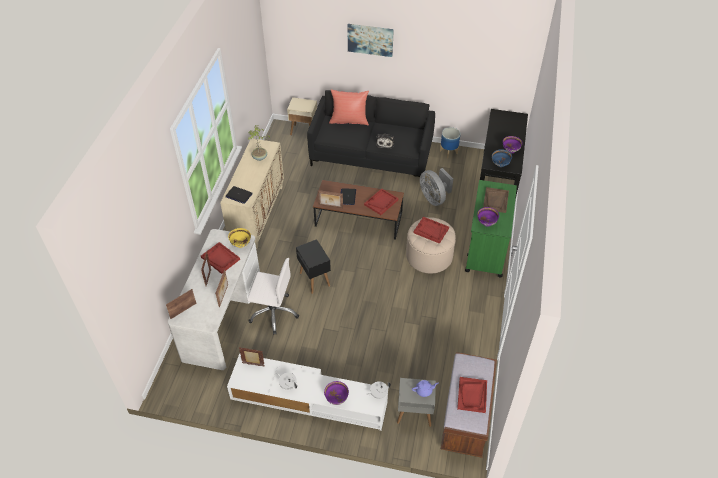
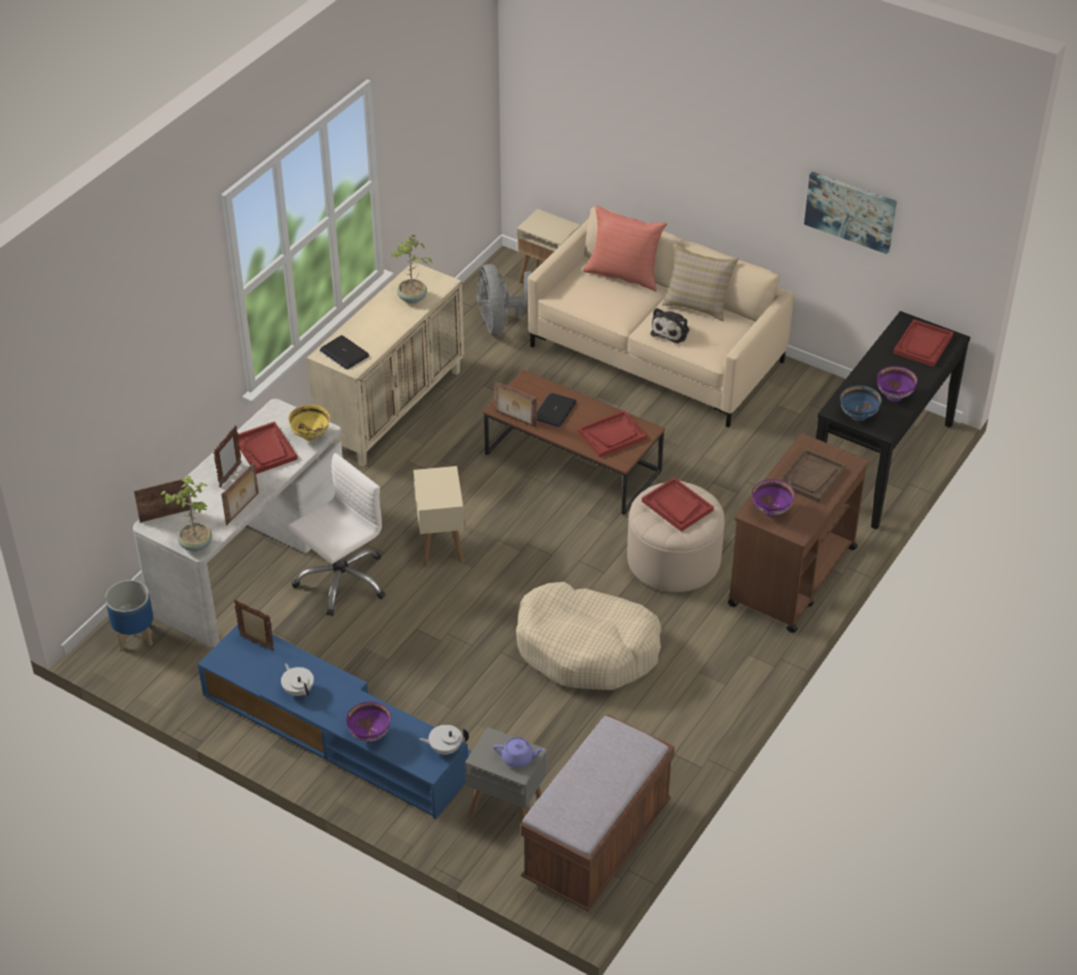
camera: 20 degrees right, 5 degrees down
(207, 322) = (196, 544): none -> potted plant
(274, 313) = (341, 580): white office chair -> white office chair turned 75 degrees counterclockwise
(309, 398) = (337, 732): white tv stand -> blue tv stand
(314, 279) = (440, 544): black side table -> beige side table
(370, 39) = (684, 124): picture -> picture (850, 211)
(371, 155) = (656, 354): black sofa -> beige sofa
(390, 126) = (698, 303): none -> beige pillow
(411, 314) = (587, 649): none -> beige dog bed
(434, 198) = (738, 461): grey fan -> grey fan (501, 323)
(449, 152) = (813, 384): planter -> planter (136, 636)
(472, 395) = (595, 788): red tray -> red tray (923, 345)
(486, 249) = (792, 576): green cart -> brown cart

